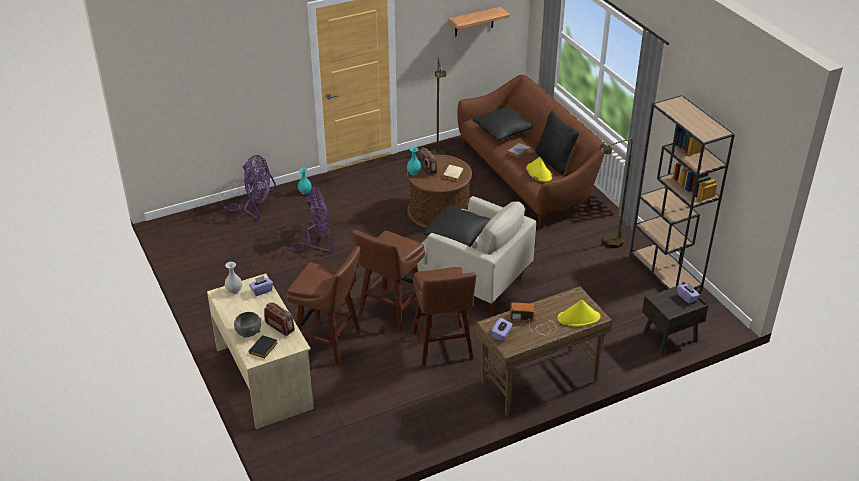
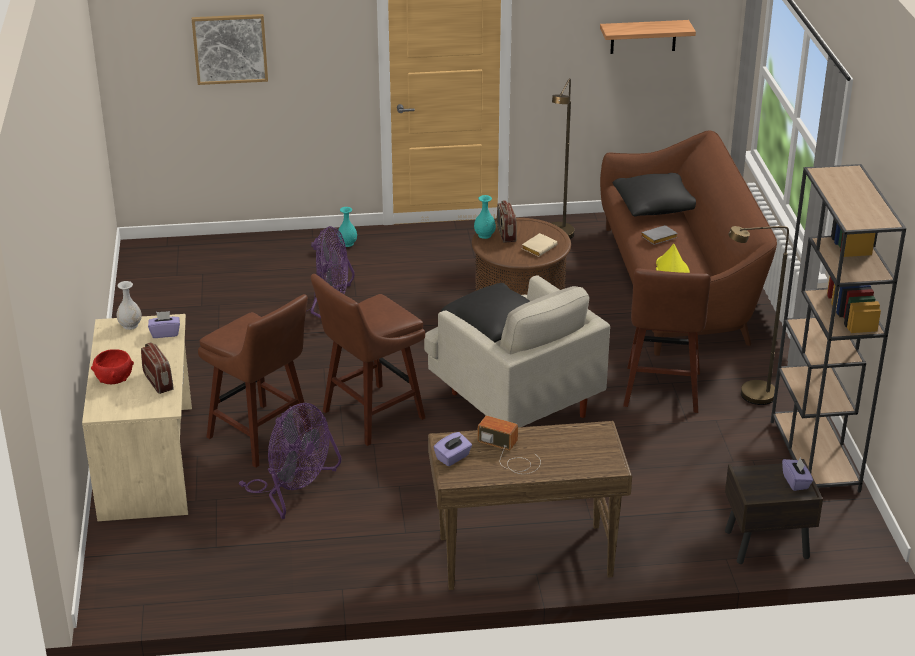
camera: 20 degrees right, 5 degrees down
(214, 77) = (230, 48): none -> picture
(248, 332) = (114, 379): grey bowl -> red bowl
(254, 204) = (270, 247): purple fan -> purple fan (292, 489)
(263, 349) = (119, 404): black book -> none
(442, 347) = (414, 479): brown stool -> brown stool (661, 391)
(554, 161) = (707, 260): black pillow -> none
(578, 318) = (582, 462): yellow hat -> none

